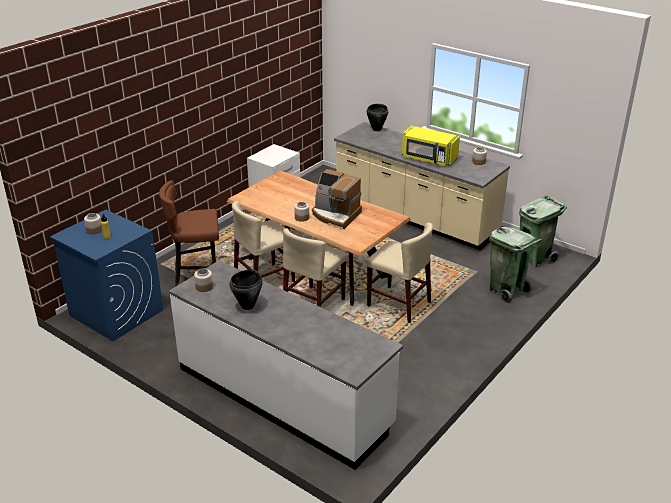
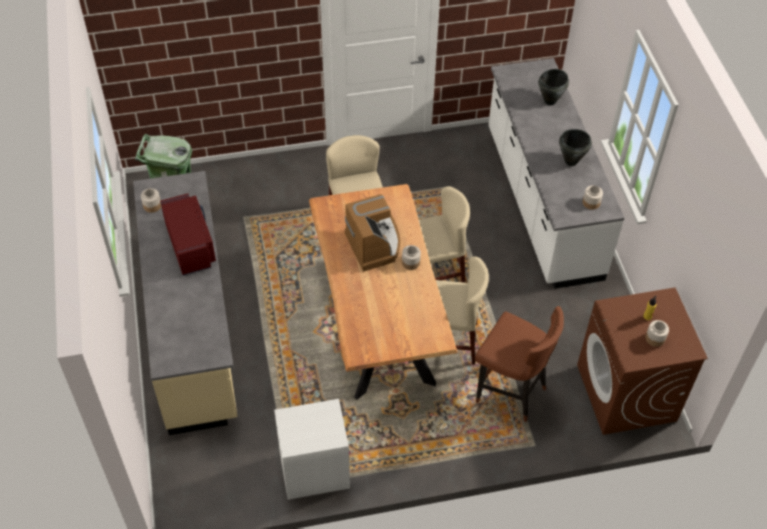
camera: 140 degrees left, 20 degrees up
(115, 312) = (626, 393): blue washing machine -> brown washing machine
(376, 129) = (161, 346): black cooking pot -> black cooking pot (550, 101)
(428, 159) = (191, 245): yellow microwave -> red microwave
(506, 290) = (251, 182): green trash can -> none

